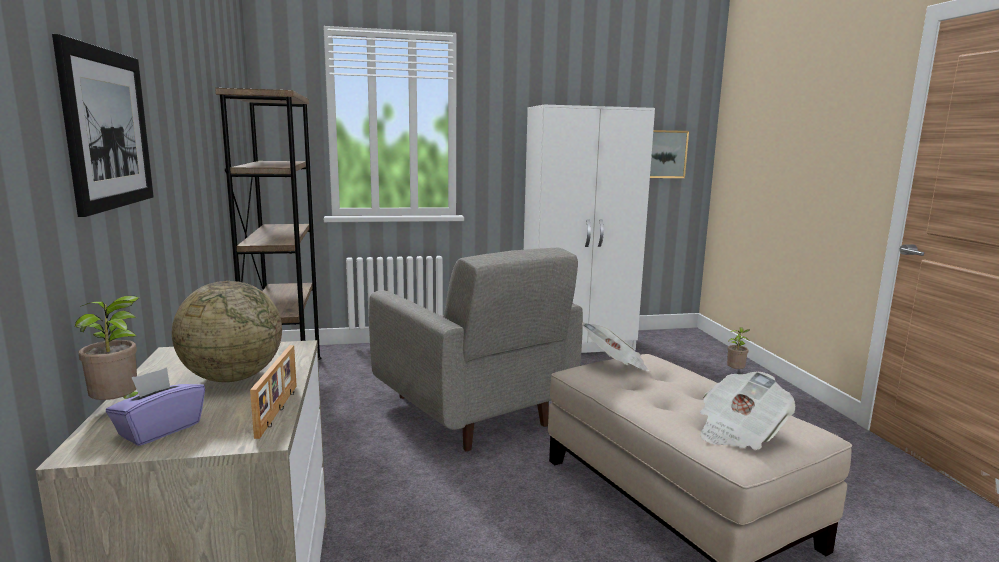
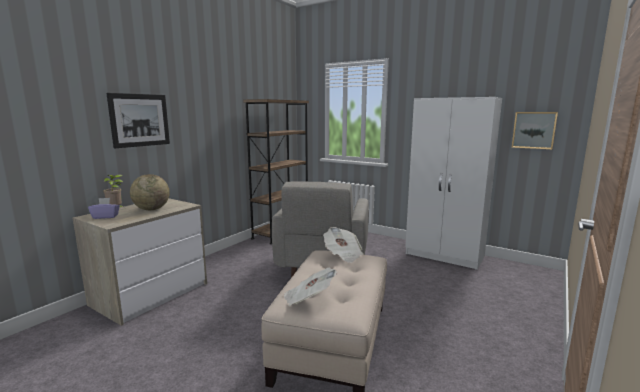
camera: 45 degrees right, 0 degrees up
(279, 410) = (134, 220): picture frame -> none
(735, 372) = (528, 305): potted plant -> none

